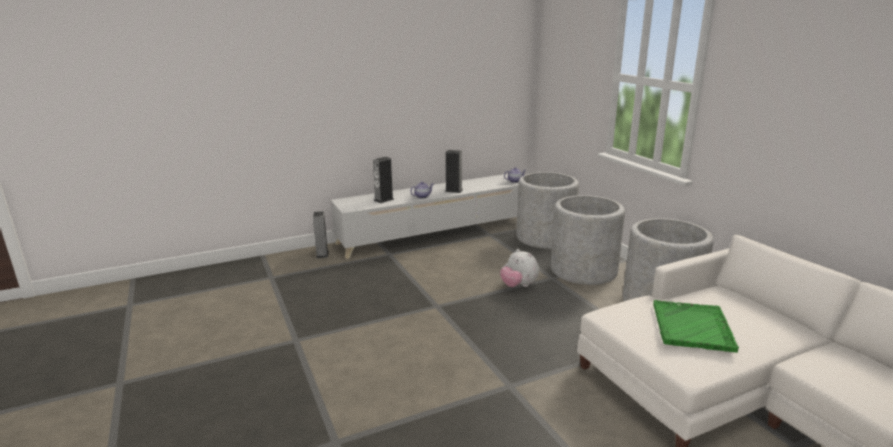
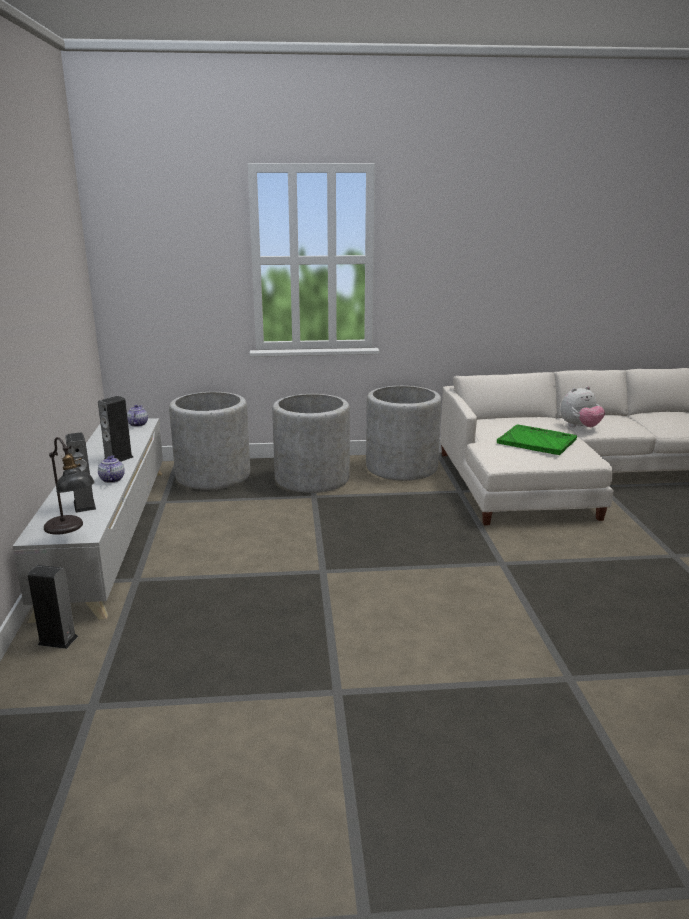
camera: 70 degrees left, 0 degrees up
(352, 205) = (73, 530): none -> grey table lamp
(518, 286) = (316, 516): plush toy -> plush toy (580, 427)

